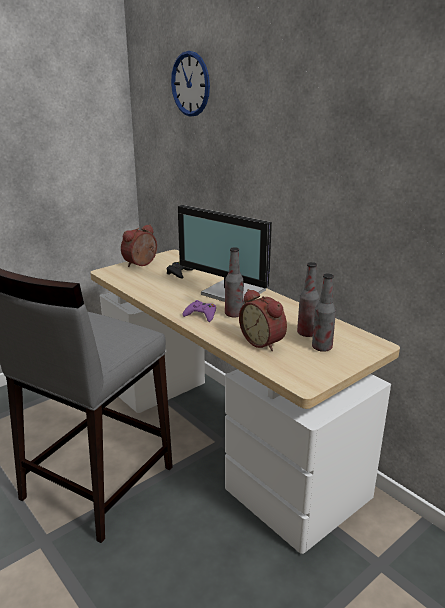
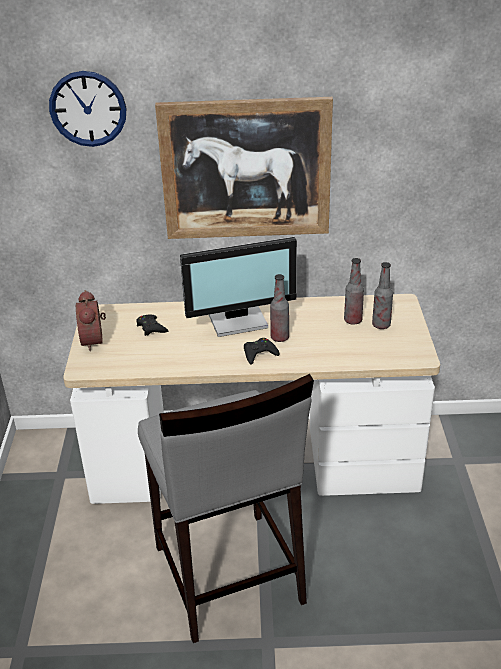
camera: 50 degrees left, 10 degrees up
(201, 315) = (259, 354): purple game controller -> black game controller
(264, 341) = (343, 345): alarm clock -> none
(277, 158) = (246, 169): none -> picture

